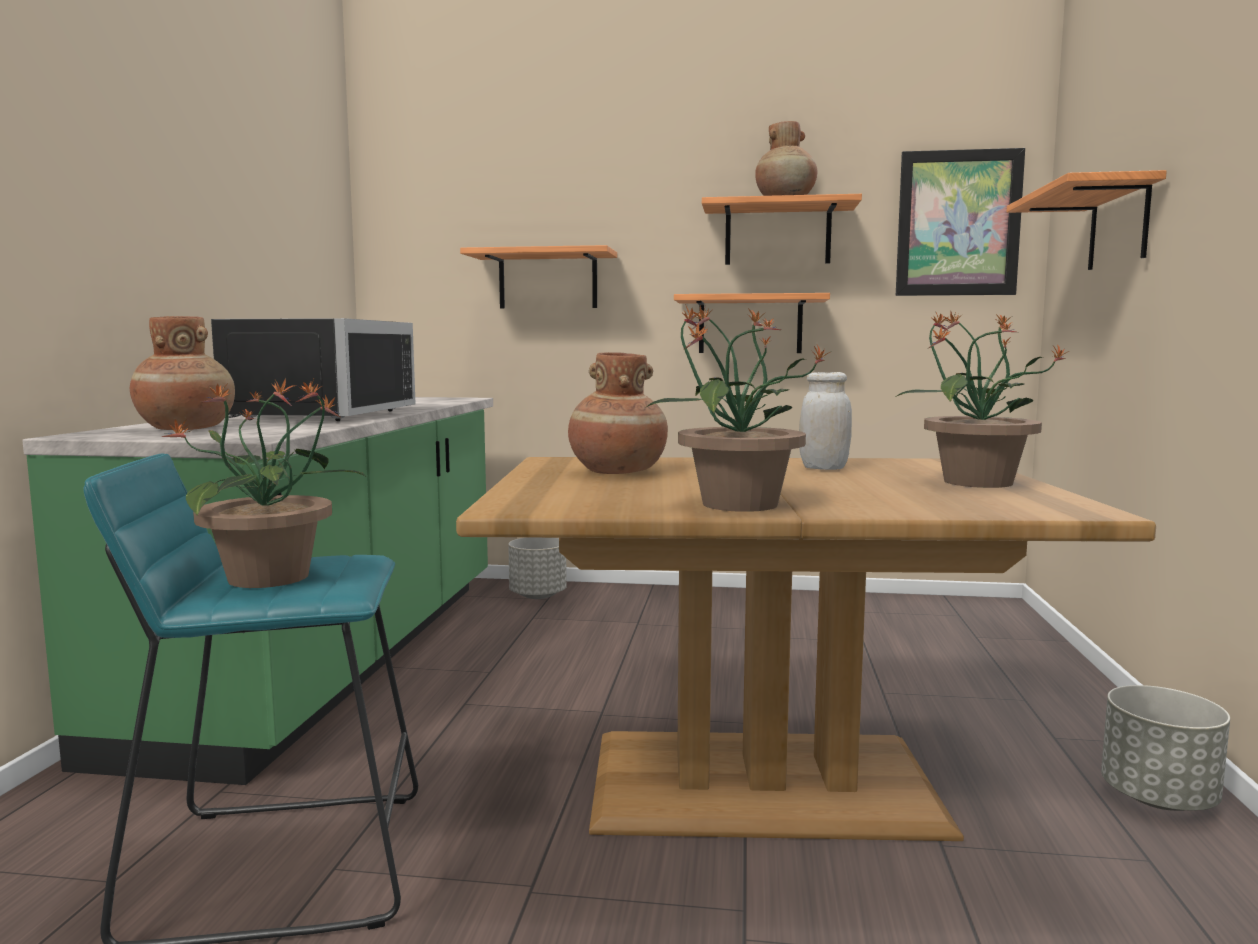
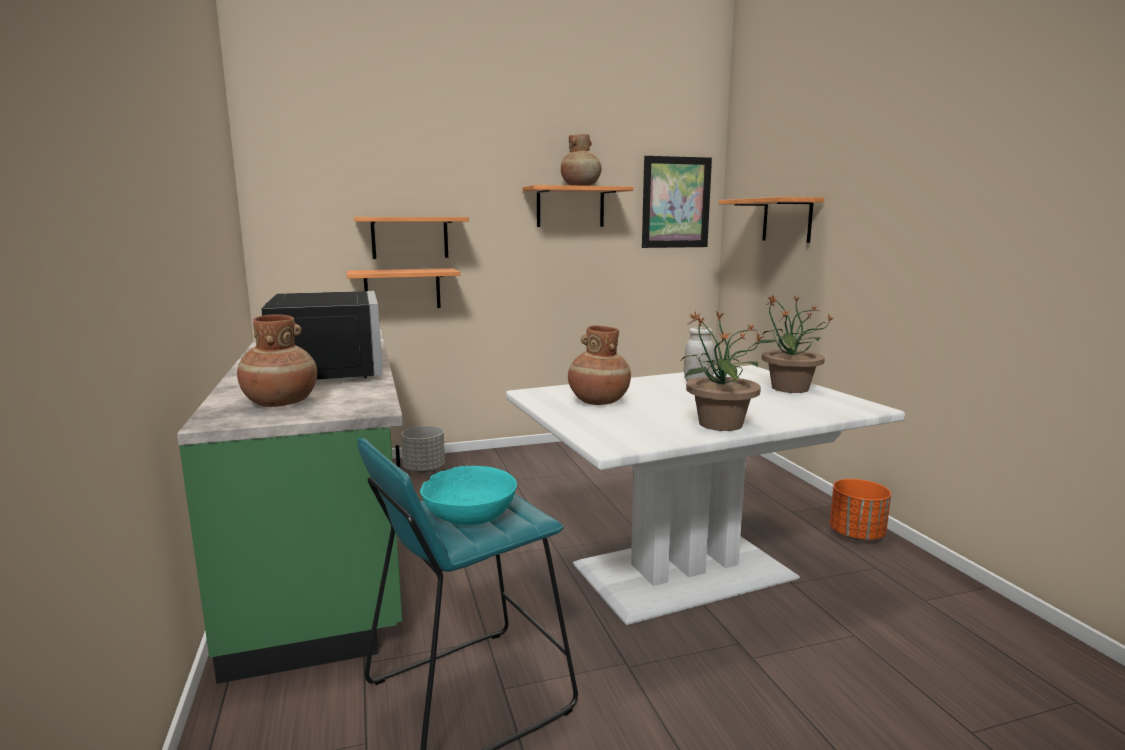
camera: 25 degrees left, 5 degrees up
(272, 577) = (470, 514): potted plant -> turquoise bowl
(750, 325) = (554, 268): shelf -> shelf (402, 289)
(763, 786) = (686, 572): brown dining table -> white dining table
(1159, 798) = (857, 535): grey planter -> orange planter

